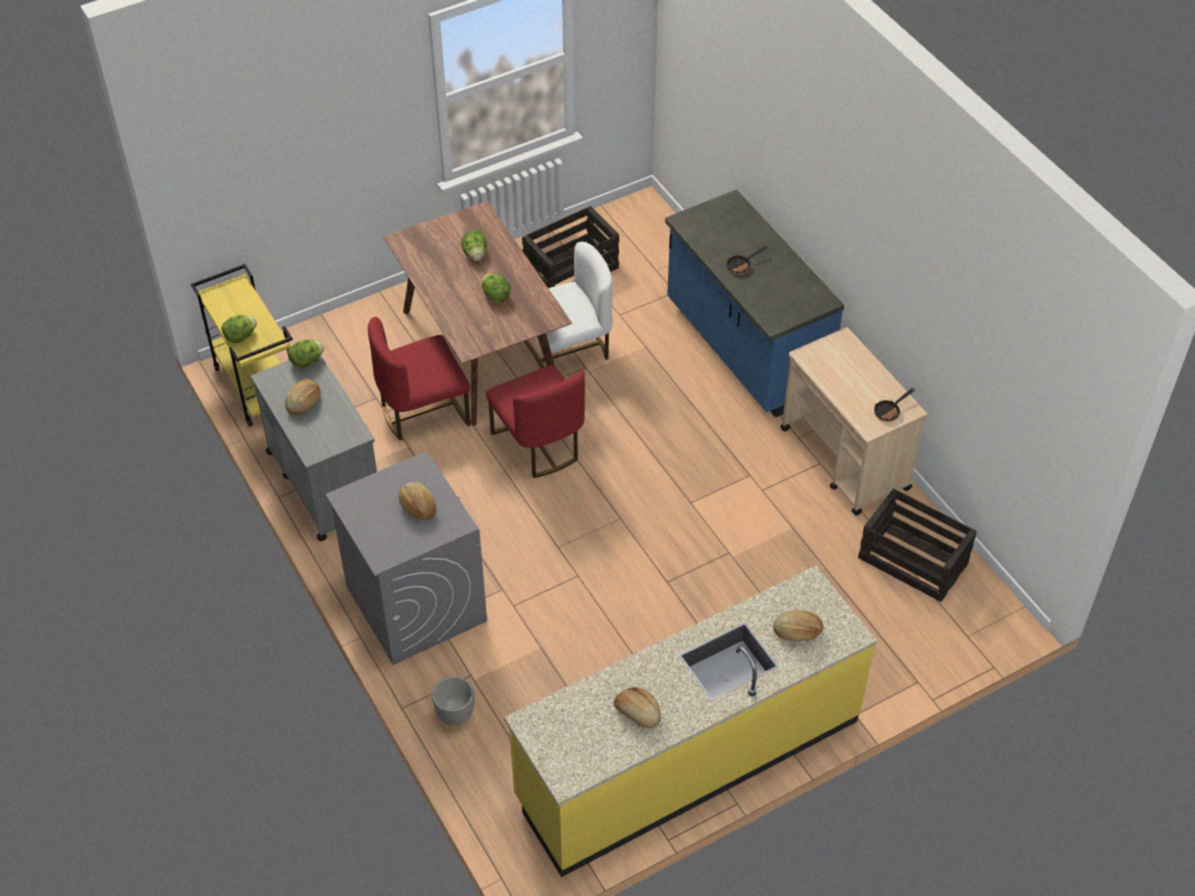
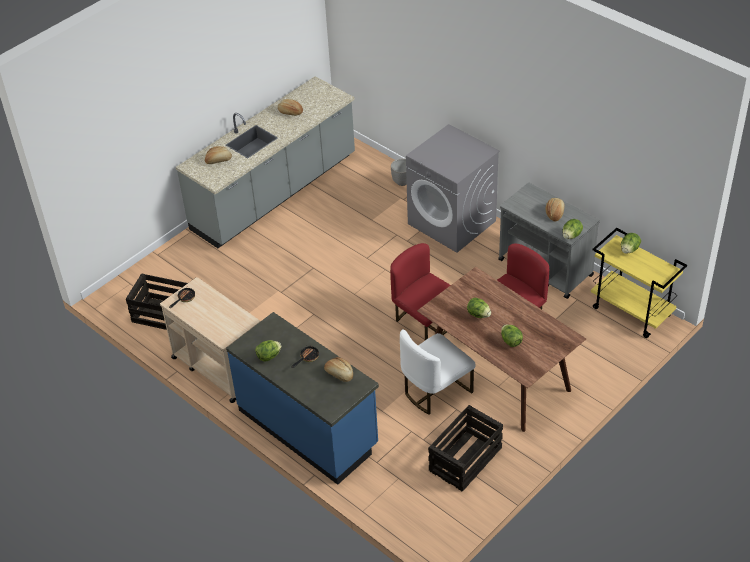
camera: 165 degrees right, 5 degrees down
(418, 506) = (445, 156): bread -> bread (339, 374)
(687, 758) = (275, 193): yellow counter -> grey counter
(790, 279) = (268, 356): none -> lettuce

